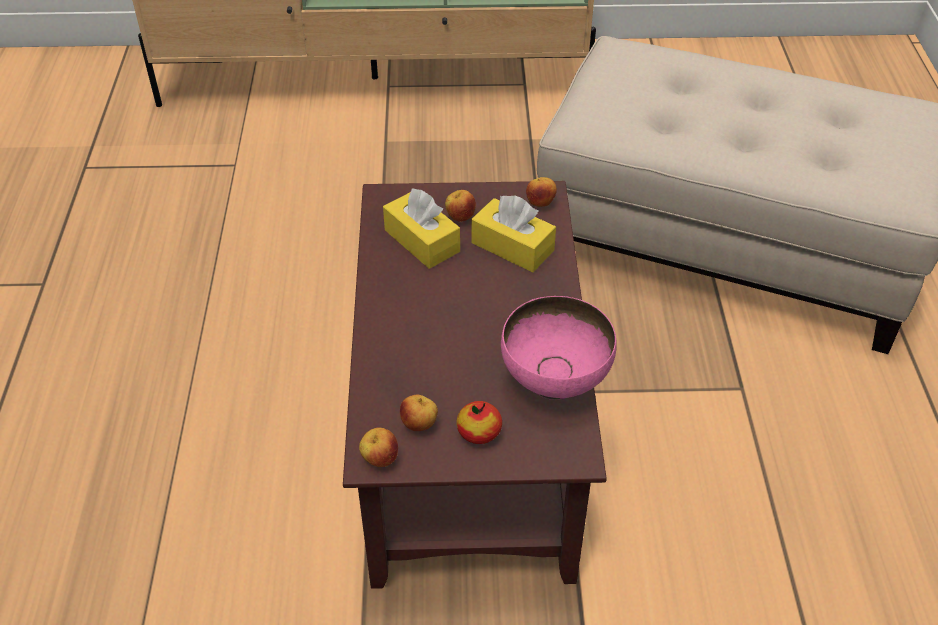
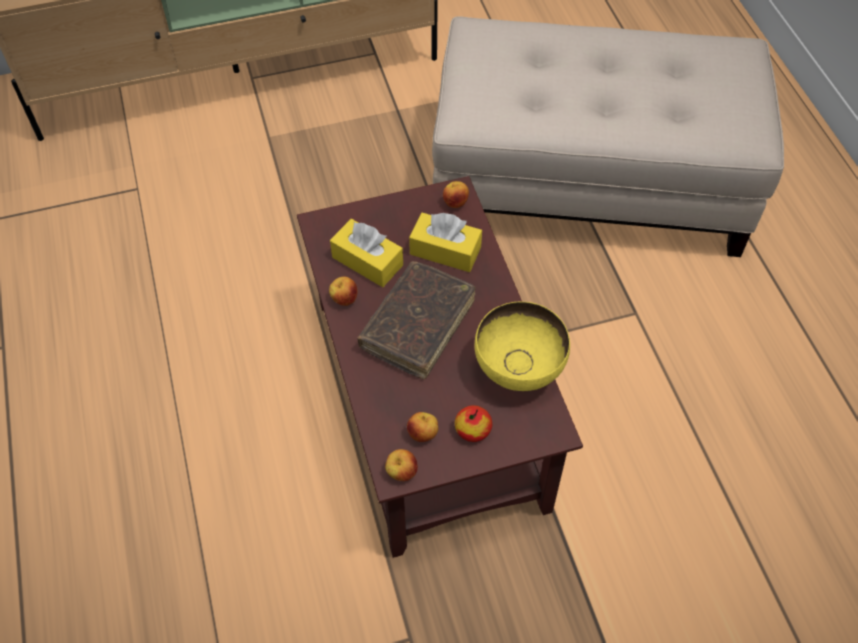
camera: 15 degrees left, 10 degrees up
(454, 313) = (417, 325): none -> brown book
(460, 217) = (392, 231): apple -> apple (344, 299)
(555, 382) = (518, 370): pink bowl -> yellow bowl

